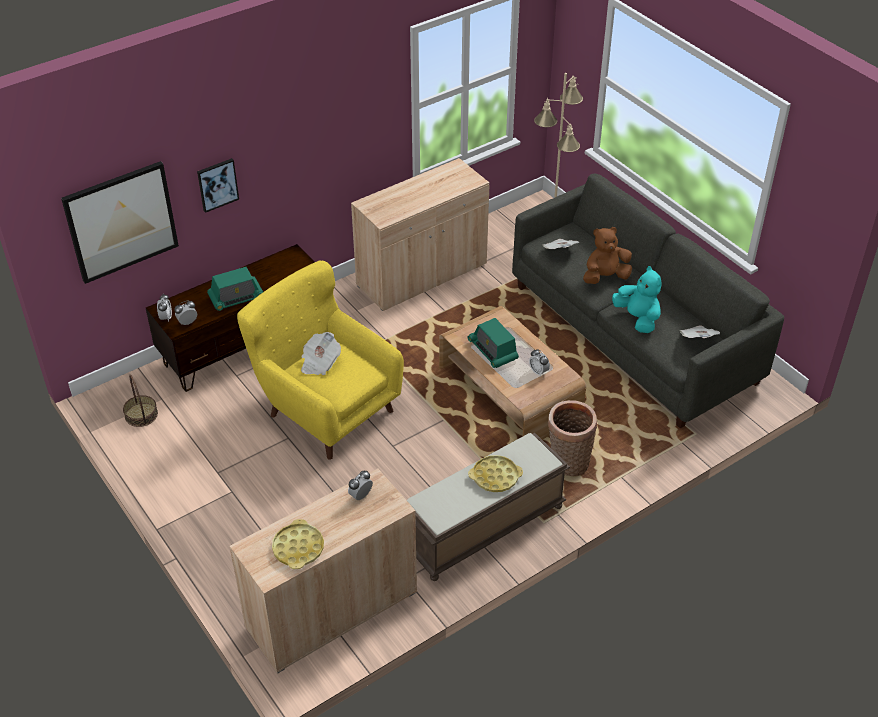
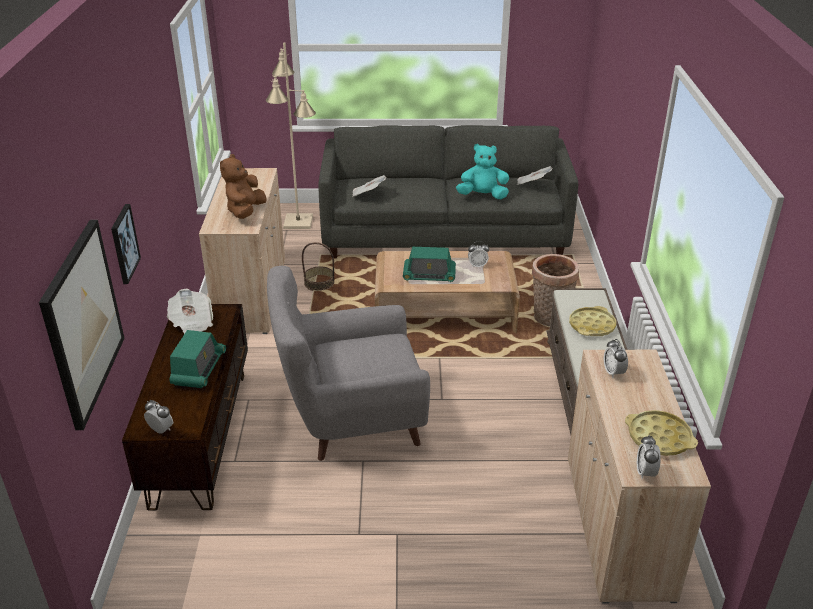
camera: 55 degrees left, 10 degrees down
(141, 415) = (204, 563): basket -> basket (319, 283)
(187, 322) = (190, 417): alarm clock -> alarm clock (645, 472)
(319, 362) = (349, 360): newspaper -> newspaper (192, 323)
(327, 407) = (350, 418): yellow armchair -> grey armchair
(605, 277) = (422, 189): brown plush toy -> brown plush toy (245, 211)

